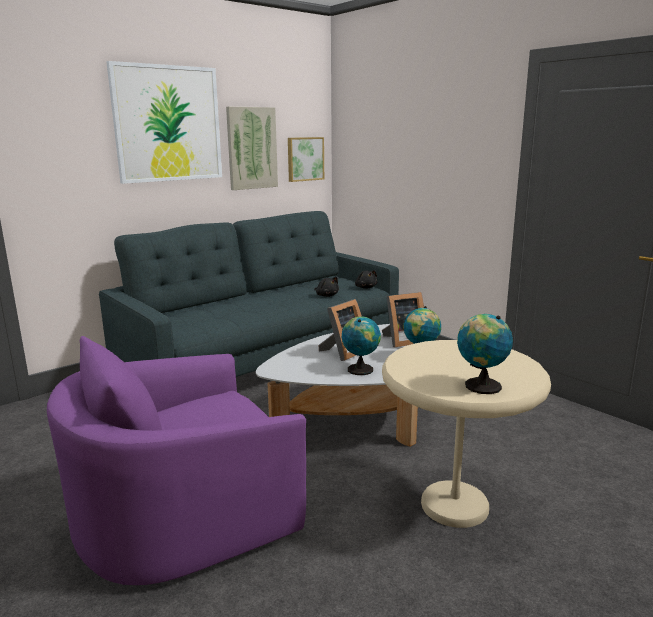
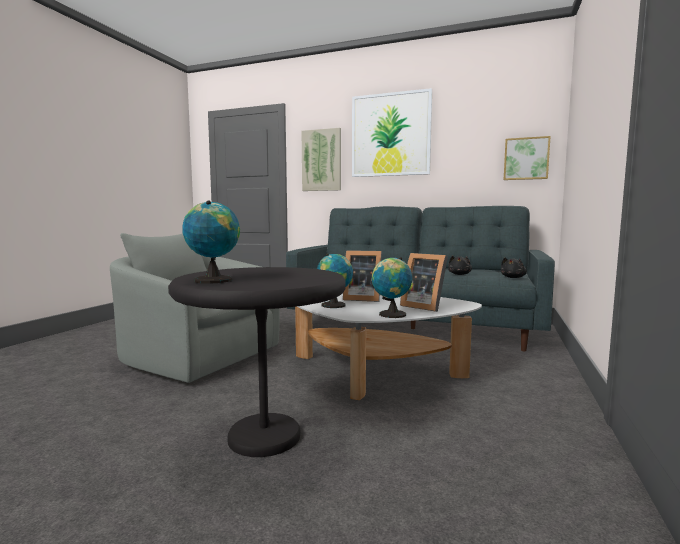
camera: 60 degrees right, 10 degrees down
(184, 514) = (195, 355): purple armchair -> grey armchair
(251, 148) = (464, 150): picture -> picture (321, 160)
(454, 505) = (264, 436): beige side table -> black side table

